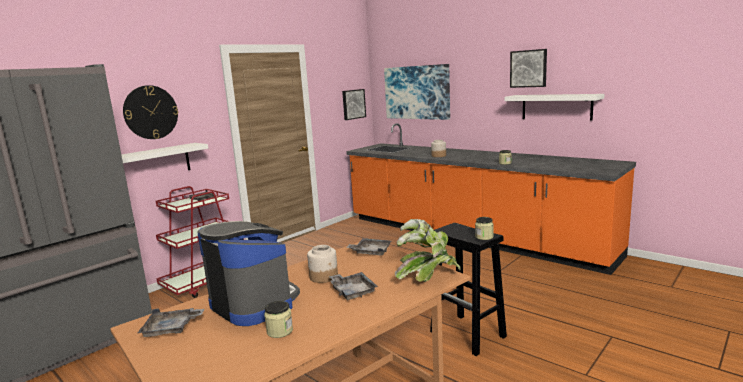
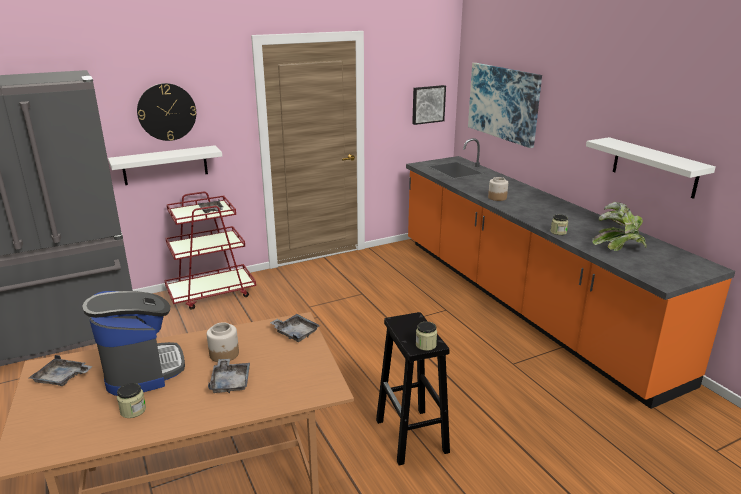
camera: 20 degrees right, 10 degrees up
(428, 277) = (312, 386): potted plant -> potted plant (618, 248)
(528, 68) = (630, 106): picture -> none

